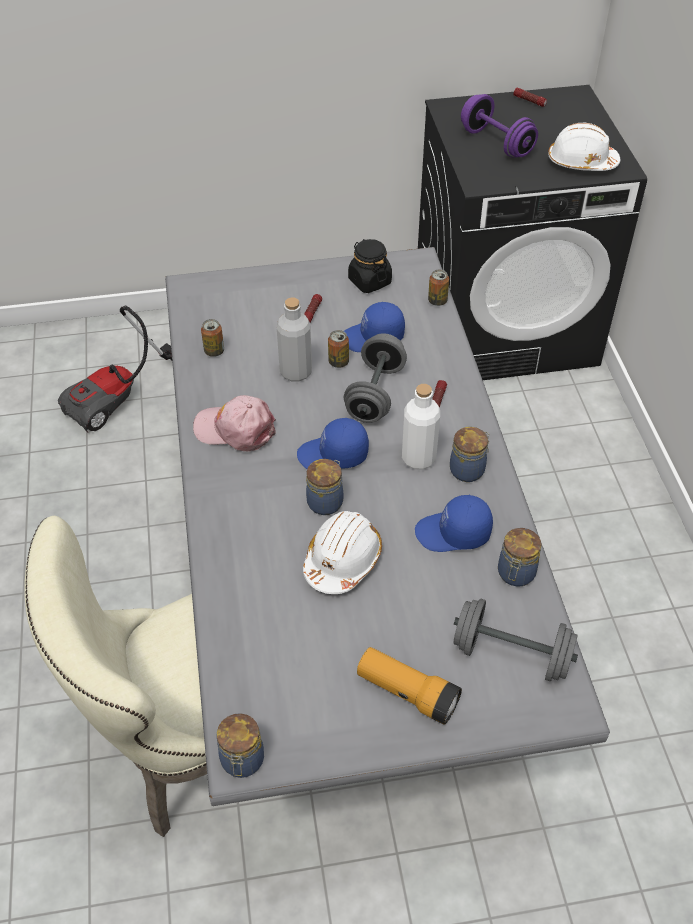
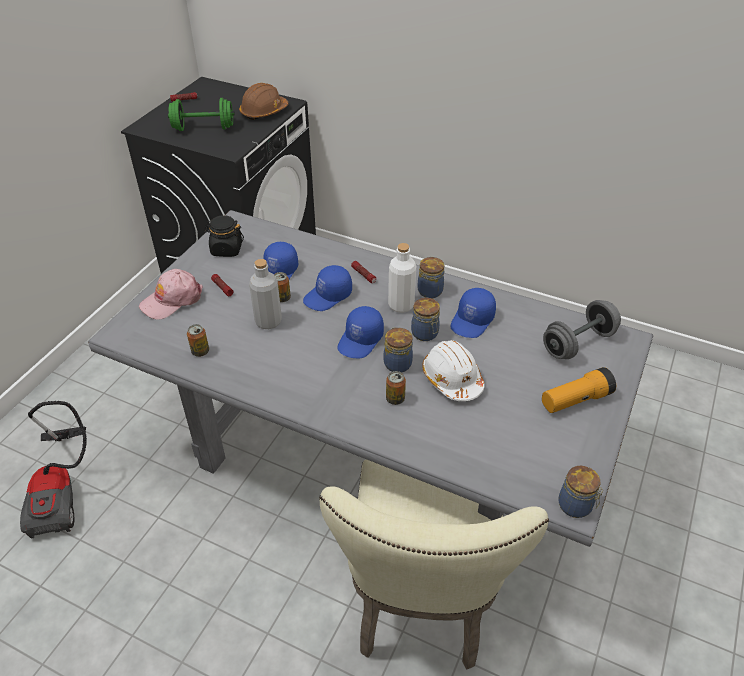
camera: 55 degrees left, 5 degrees down
(235, 429) = (288, 376): pink cap -> pink cap (172, 300)
(375, 394) = (328, 296): grey dumbbell -> blue cap
(437, 301) = (279, 232): can -> can (395, 399)
(496, 143) = (203, 128): purple dumbbell -> green dumbbell
(515, 574) = (523, 312): jar -> jar (425, 334)
(581, 162) = (264, 112): white hard hat -> brown hard hat

